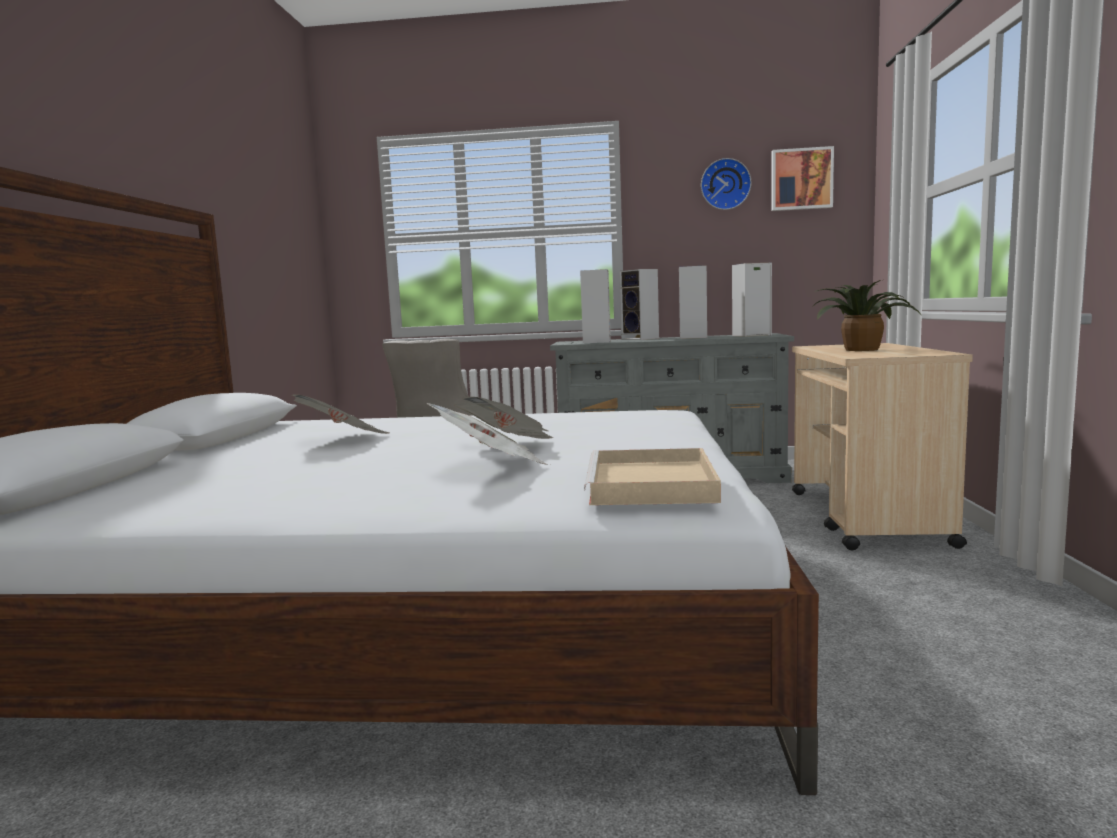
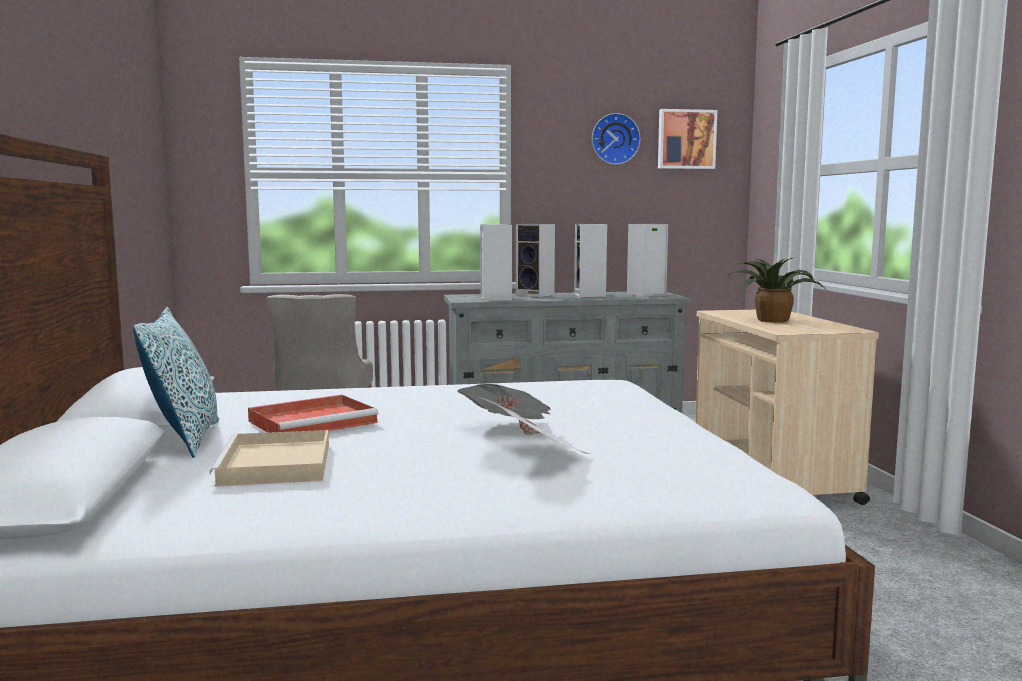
camera: 15 degrees left, 0 degrees up
(220, 451) = (185, 439): none -> pillow
(343, 439) = (315, 421): newspaper -> red tray
(652, 485) = (710, 474): beige tray -> beige tray (276, 465)

